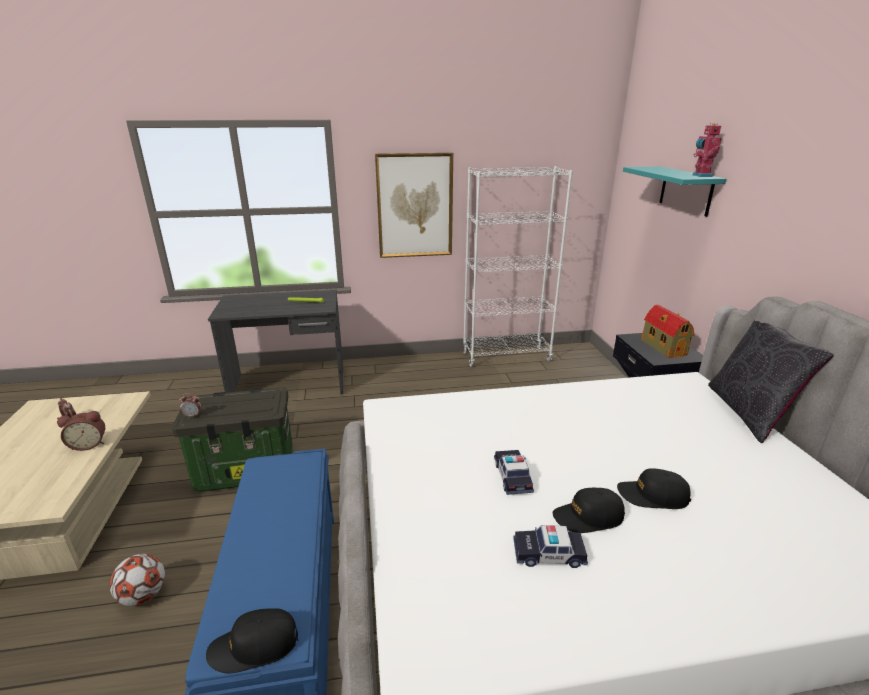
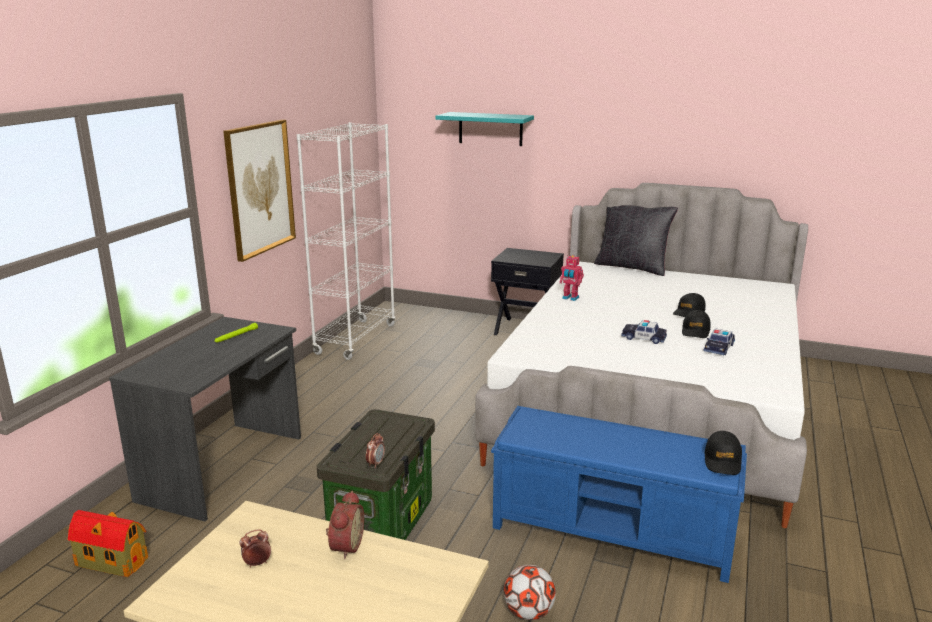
camera: 60 degrees left, 5 degrees down
(662, 347) = (529, 256): toy house -> toy house (110, 561)
(700, 176) = (516, 115): toy robot -> toy robot (570, 298)

